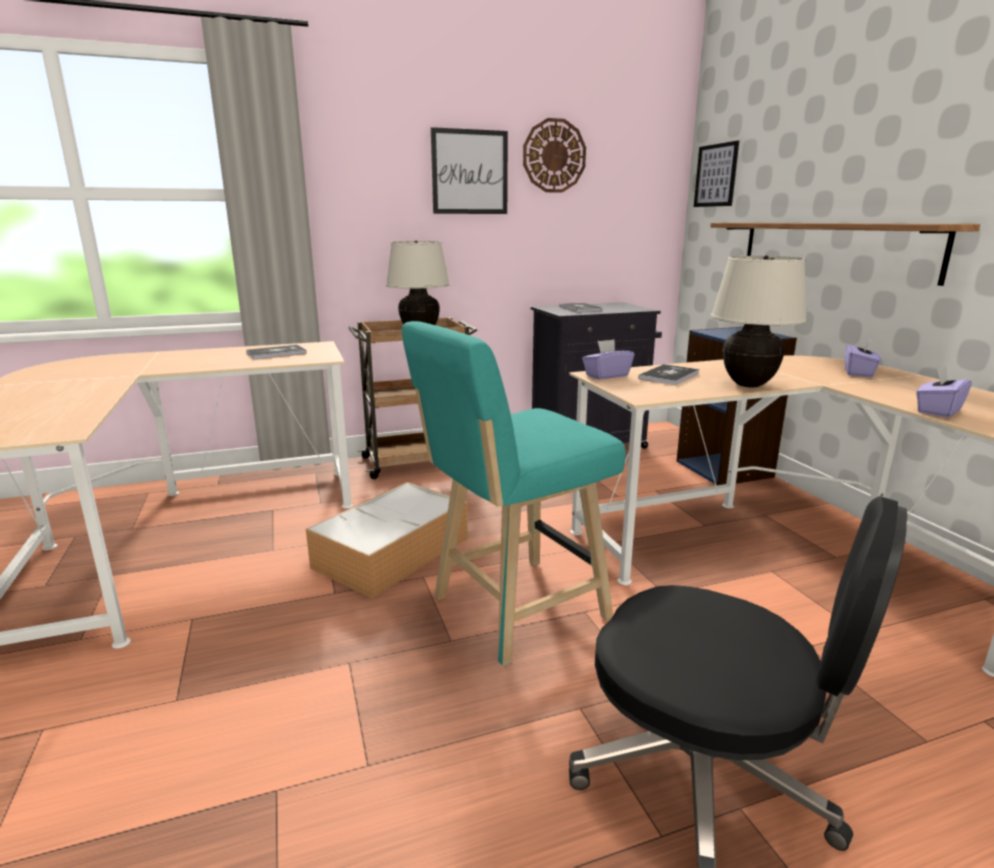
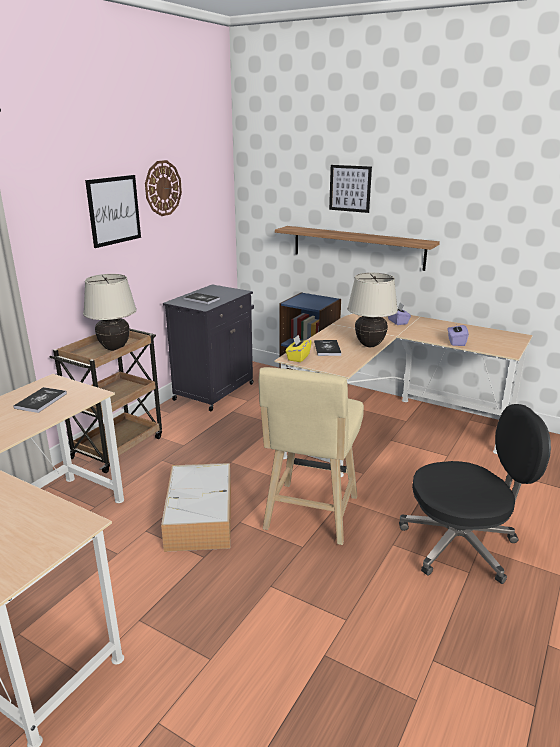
camera: 40 degrees left, 5 degrees up
(512, 610) = (310, 516): turquoise stool -> beige stool
(606, 375) = (298, 357): purple tissue box -> yellow tissue box
(716, 175) = (260, 191): picture -> picture (350, 188)

